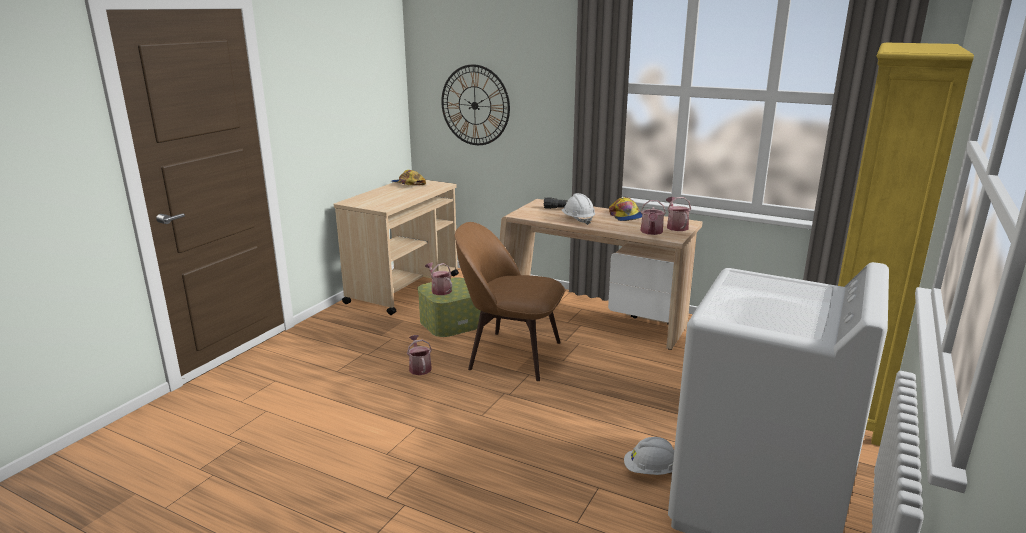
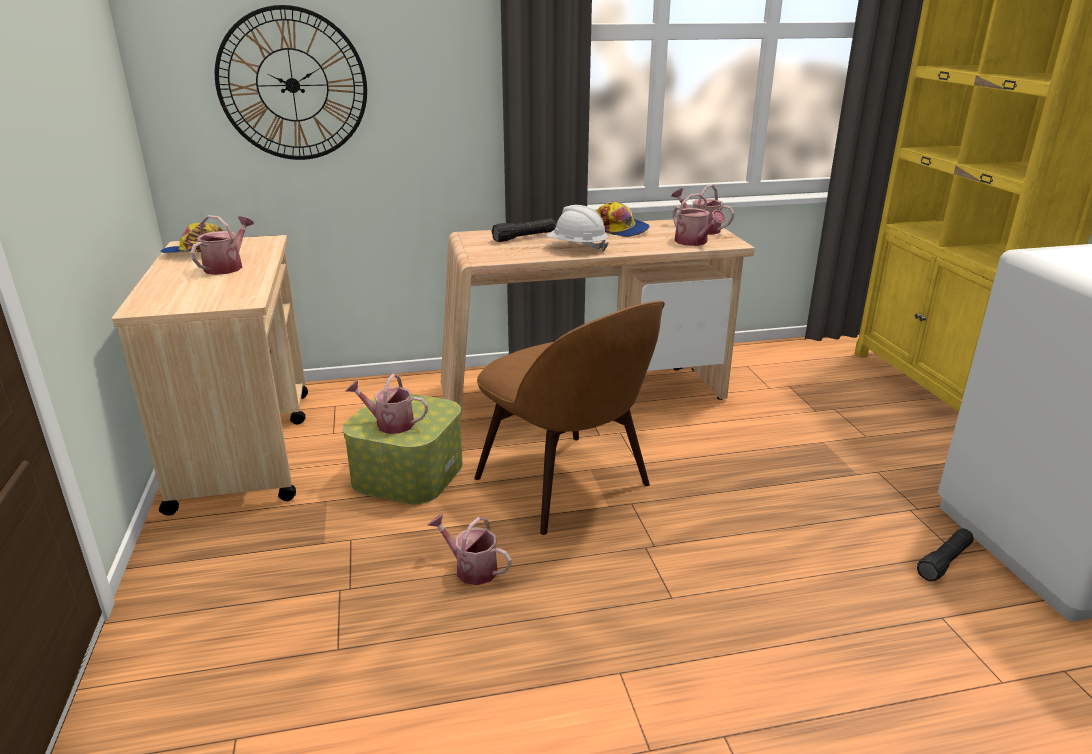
camera: 40 degrees left, 5 degrees up
(405, 193) = (227, 267): none -> watering can
(511, 354) = (566, 485): brown chair -> brown chair turned 105 degrees counterclockwise
(650, 471) = (944, 562): white hard hat -> black flashlight

